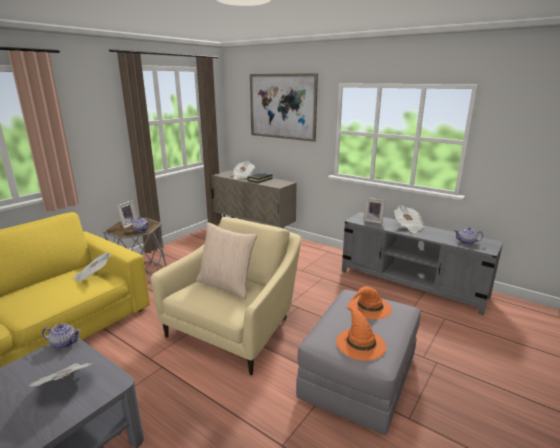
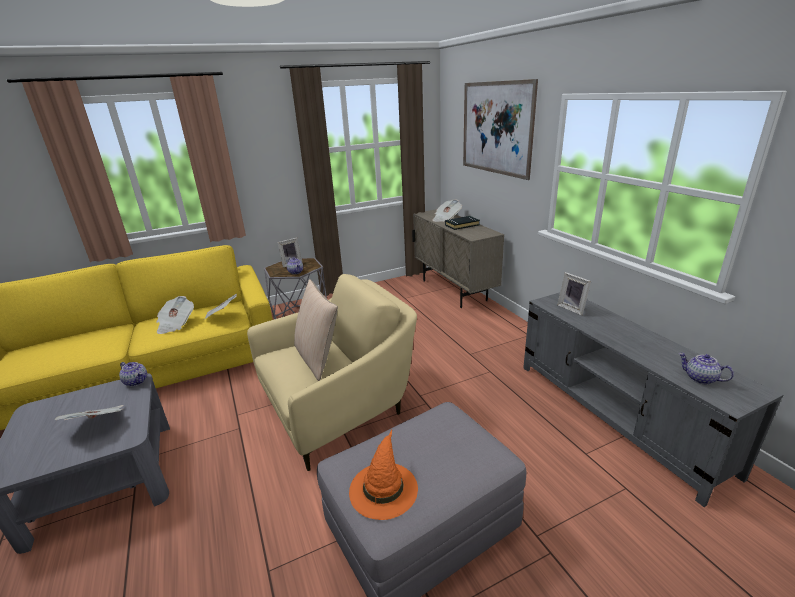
camera: 30 degrees right, 5 degrees up
(369, 307) = (448, 440): orange hat -> none
(408, 227) = (620, 328): newspaper -> newspaper (176, 324)

